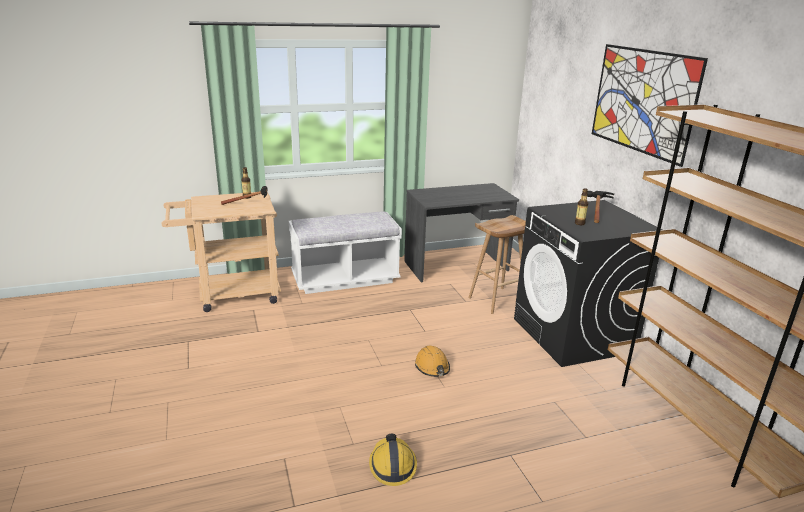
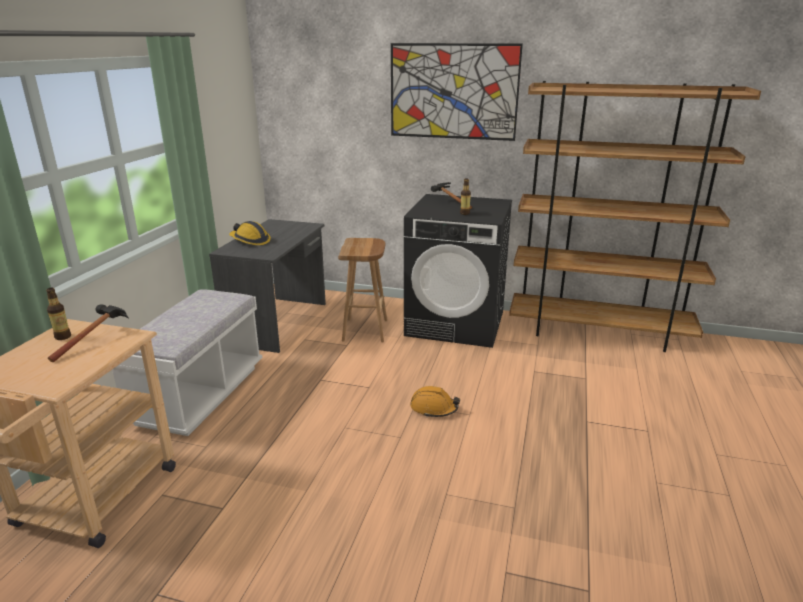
camera: 55 degrees left, 0 degrees up
(392, 465) = (563, 493): hard hat -> hard hat (250, 241)

